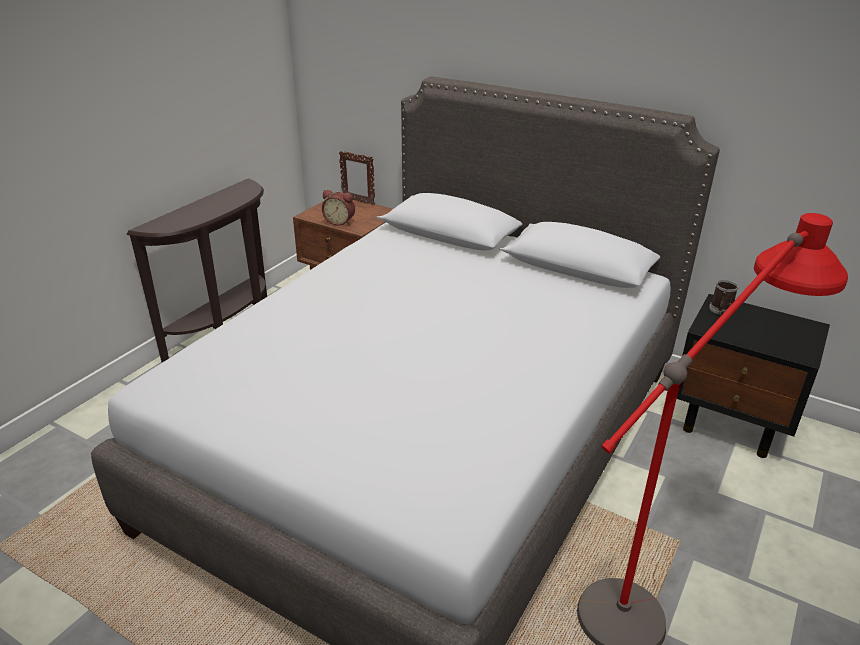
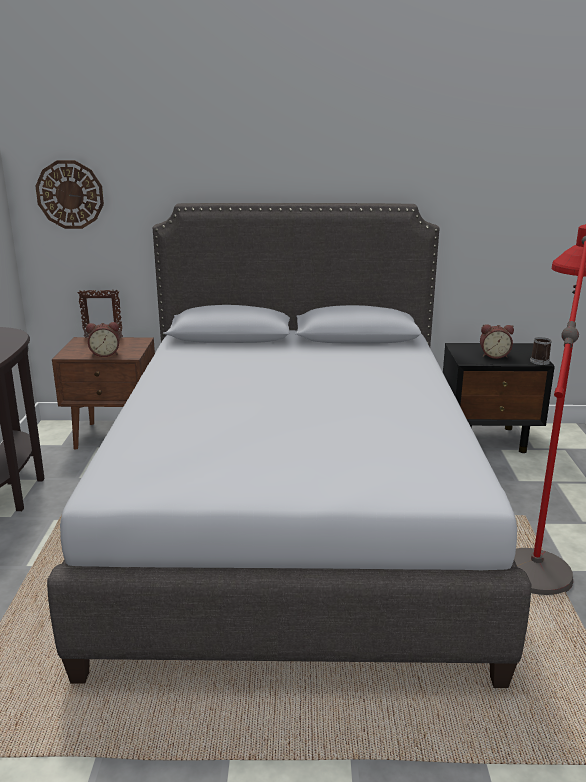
camera: 30 degrees left, 10 degrees down
(339, 52) = (70, 194): none -> wall clock
(720, 310) = (463, 349): mug -> mug (540, 362)
(751, 330) = (494, 355): none -> alarm clock

